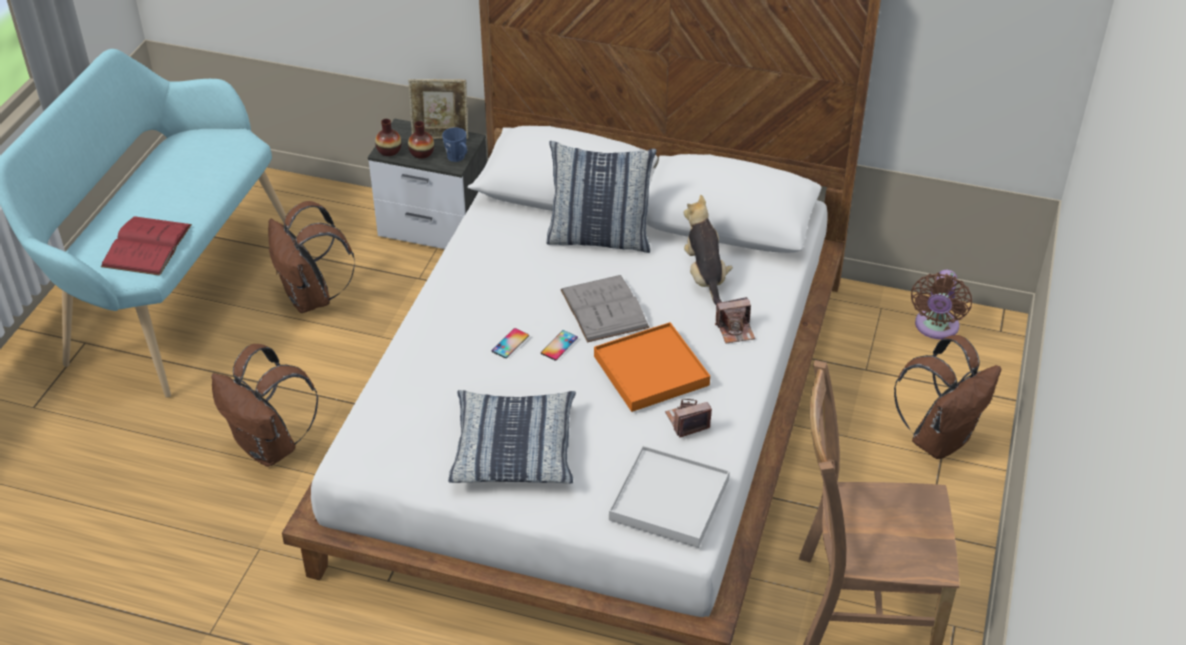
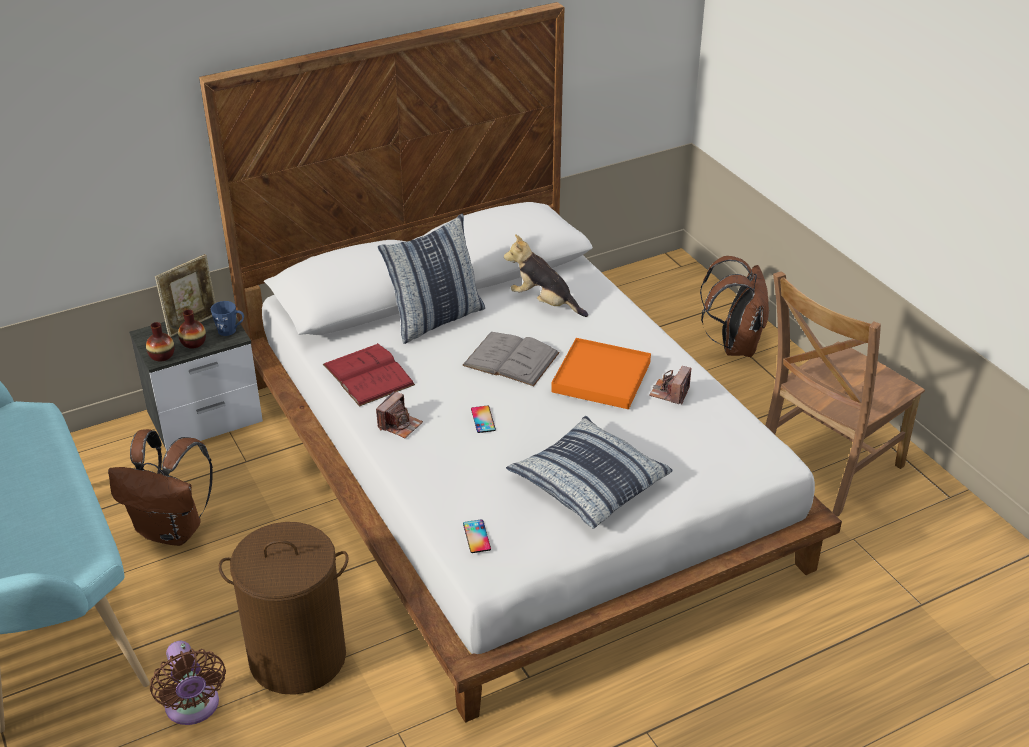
camera: 45 degrees left, 5 degrees down
(147, 245) = (60, 538): red book -> red book (368, 374)
(270, 447) = (298, 657): brown backpack -> brown laundry basket
(559, 345) = (518, 399): phone -> phone (476, 536)
(669, 500) = (731, 444): white tray -> none
(735, 330) = (612, 322): camera -> camera (400, 425)
(935, 328) = (643, 285): brown fan -> brown fan (193, 708)

